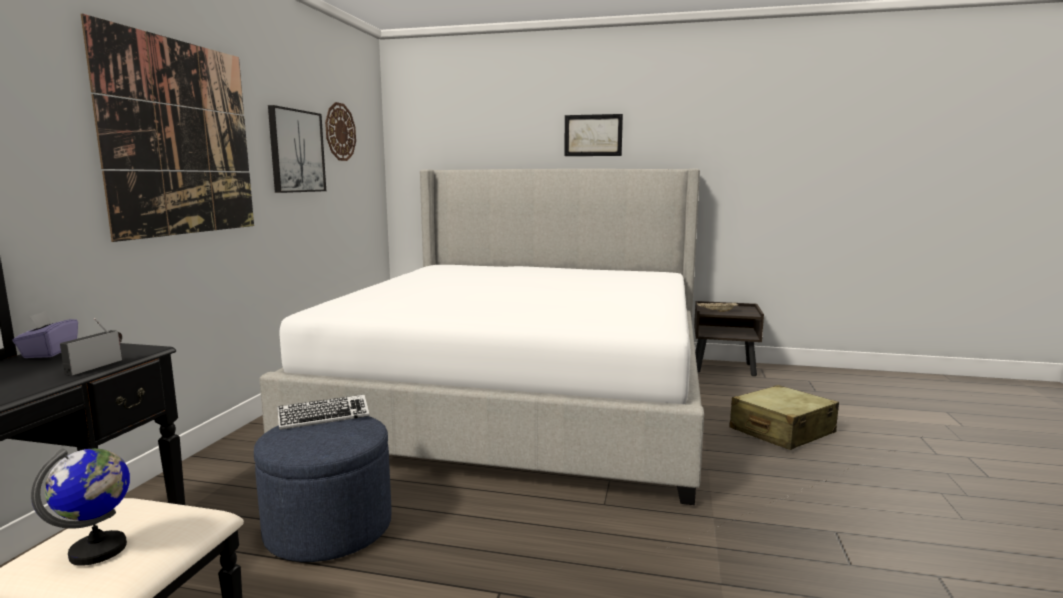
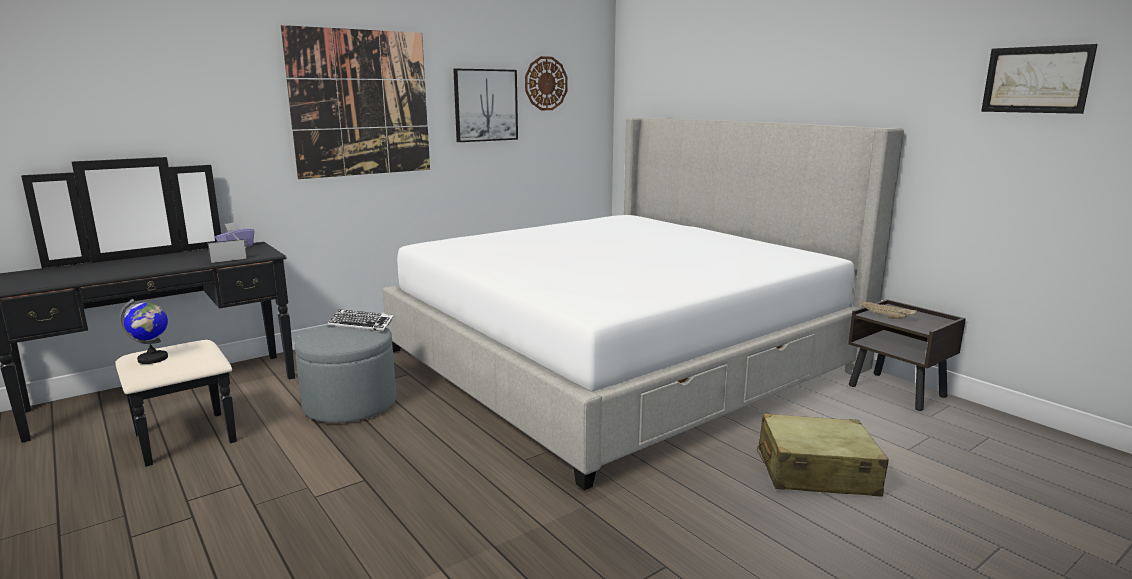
camera: 40 degrees right, 5 degrees up
(329, 528) = (350, 404): blue ottoman -> grey ottoman
(593, 135) = (791, 82): picture -> picture (1036, 79)

